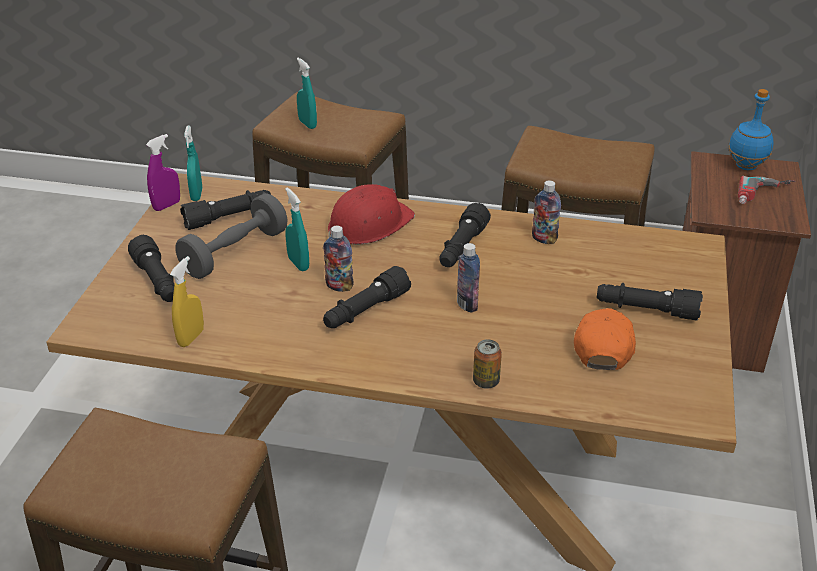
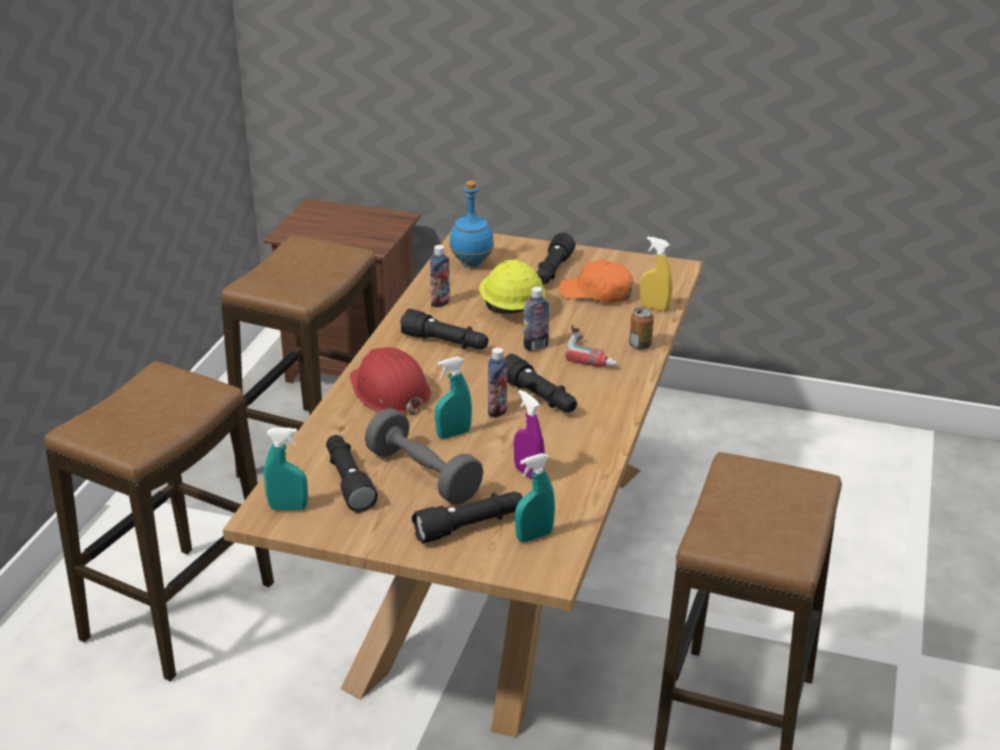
camera: 85 degrees left, 5 degrees down
(167, 205) = (306, 529): purple spray bottle -> purple spray bottle (528, 473)
(191, 337) = (572, 498): yellow spray bottle -> yellow spray bottle (654, 307)
(307, 124) = (146, 426): turquoise spray bottle -> turquoise spray bottle (534, 536)
(544, 285) = (511, 309): none -> yellow hard hat
(745, 166) = (303, 220): blue bottle -> blue bottle (471, 264)
(765, 196) = (356, 220): power drill -> power drill (593, 350)

